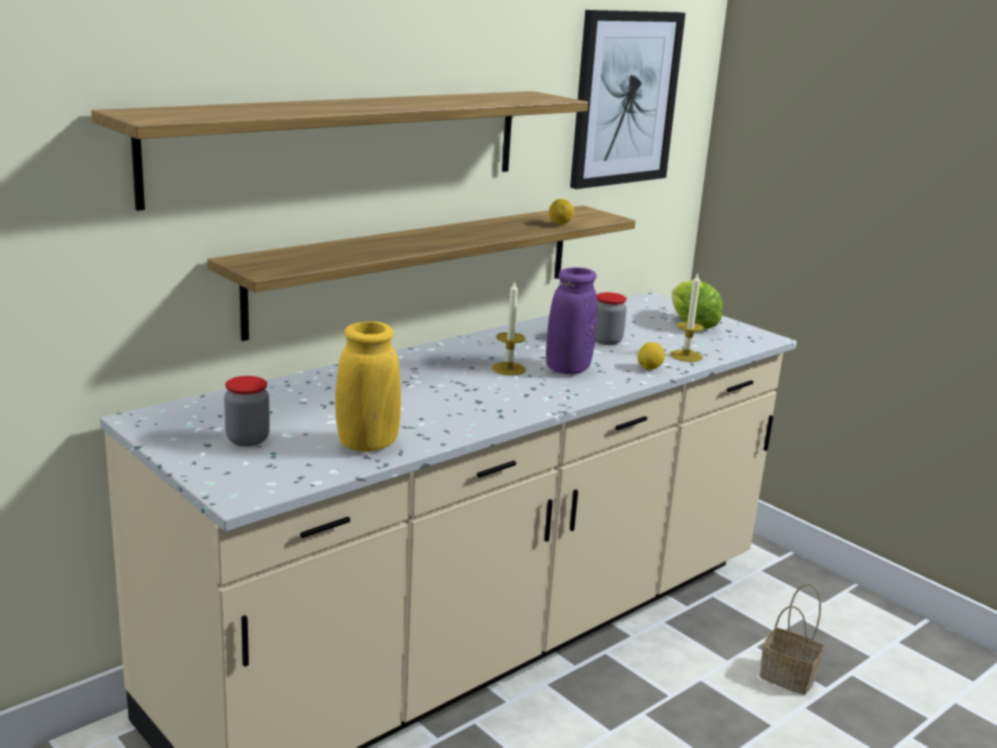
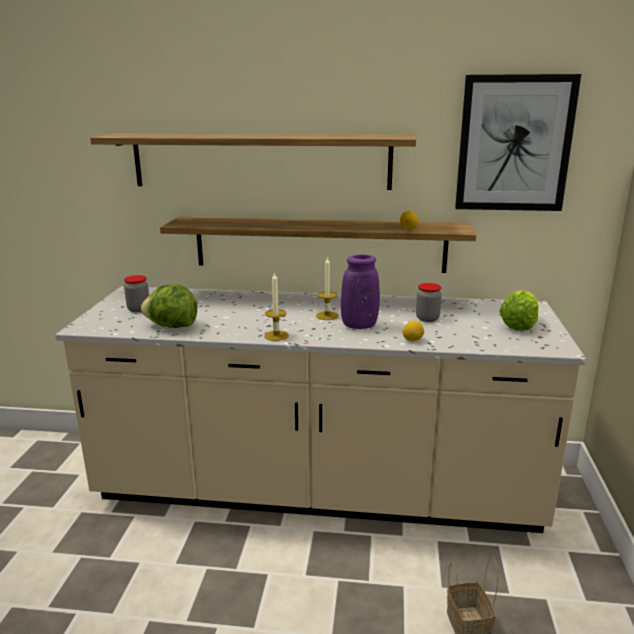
camera: 50 degrees right, 0 degrees up
(367, 444) = (172, 326): yellow vase -> lettuce
(686, 356) = (459, 341): candle -> candle (276, 335)

